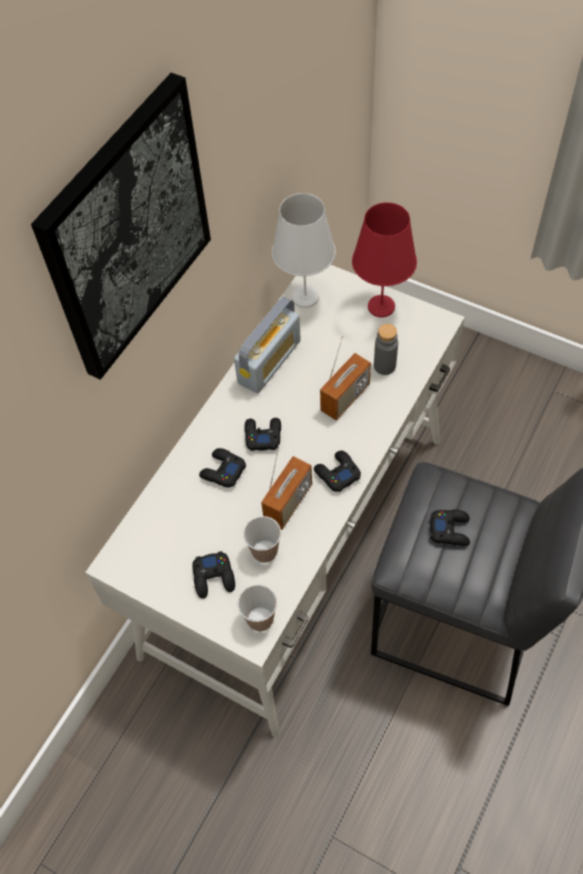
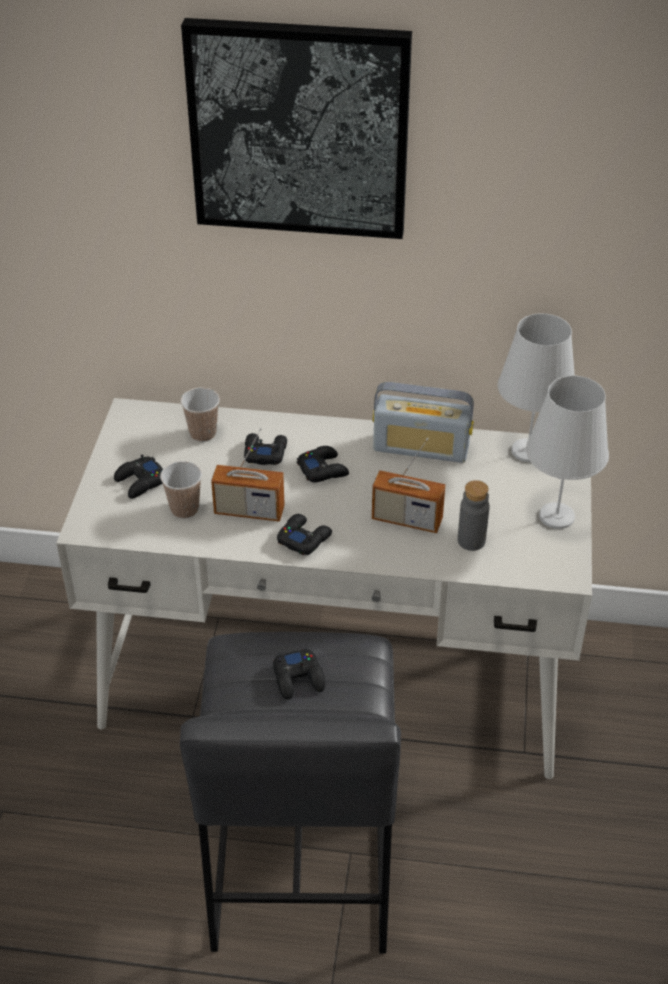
camera: 65 degrees right, 15 degrees down
(260, 619) = (107, 527): cup -> cup (203, 433)
(381, 307) = (556, 516): red table lamp -> white table lamp

